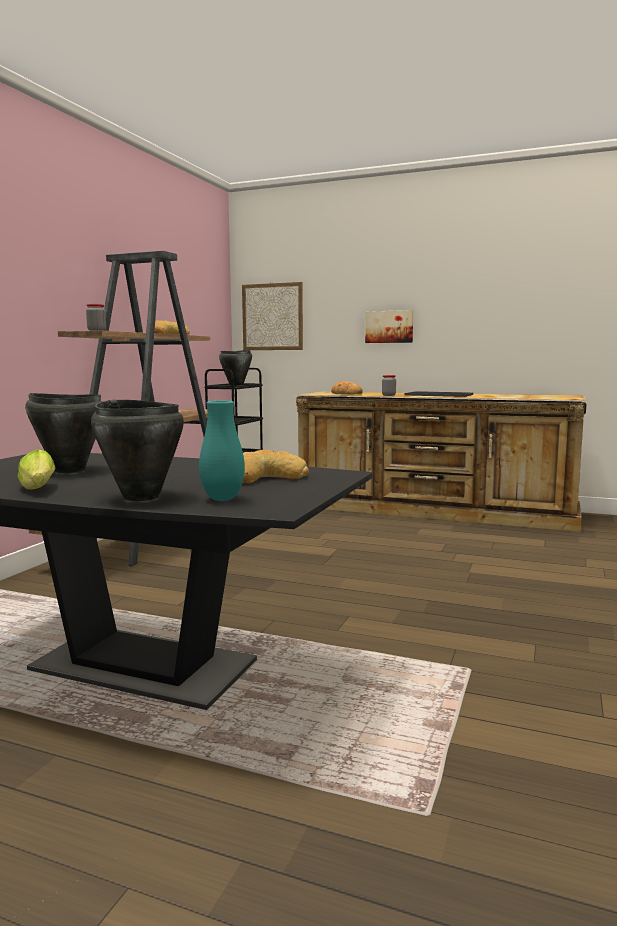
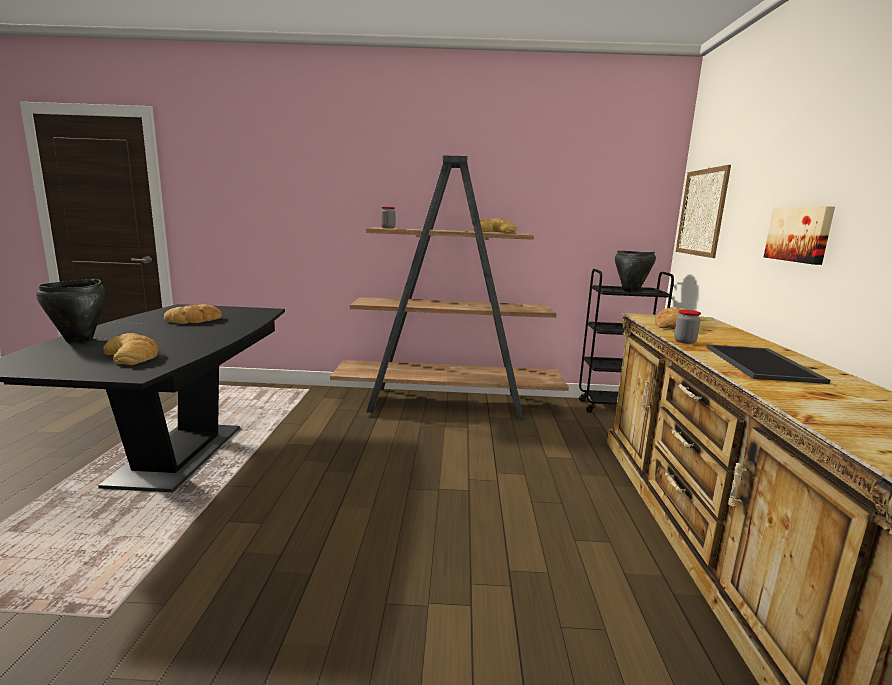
camera: 70 degrees right, 5 degrees up
(37, 489) = (126, 323): lettuce -> none
(69, 470) = (194, 320): black cooking pot -> bread
(222, 499) = (51, 354): turquoise vase -> none

